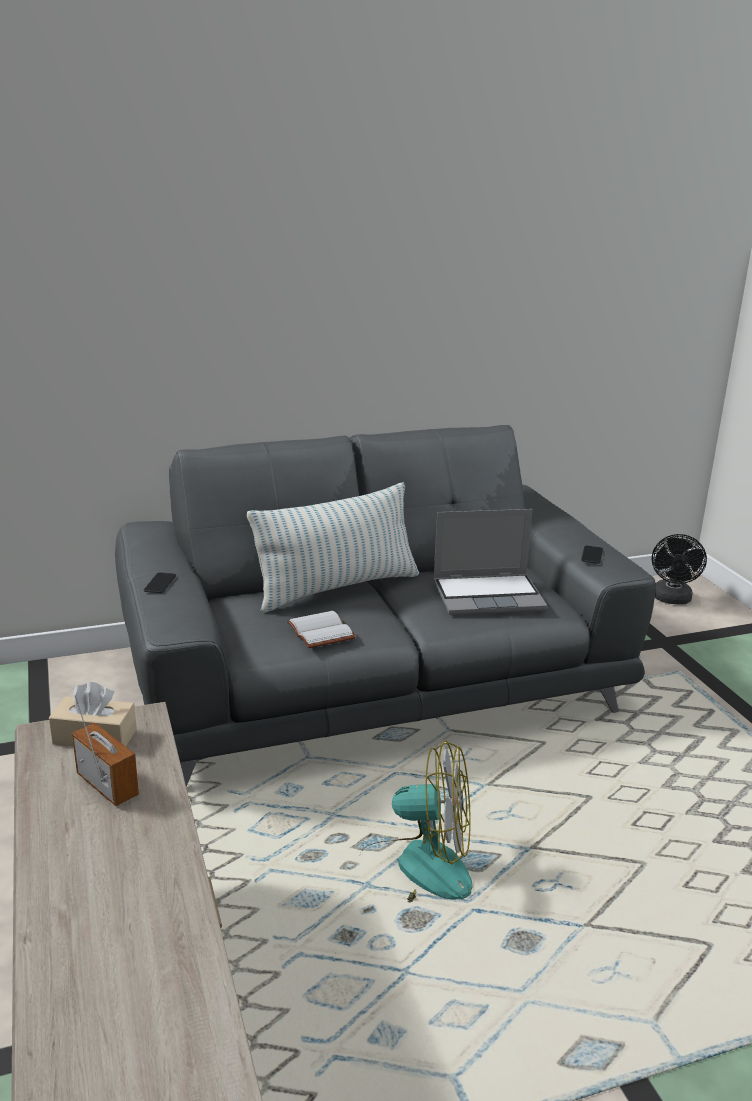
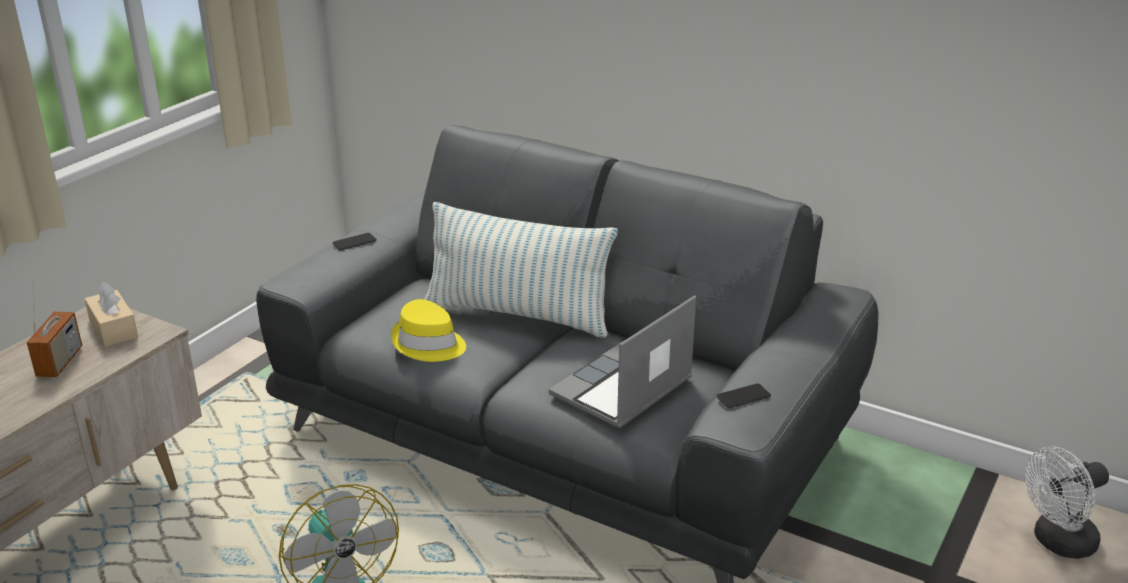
camera: 50 degrees right, 5 degrees up
(323, 631) = (428, 344): white book -> yellow hat
(489, 596) = (622, 389): laptop -> laptop turned 90 degrees clockwise
(671, 600) = (1057, 543): black fan -> white fan

